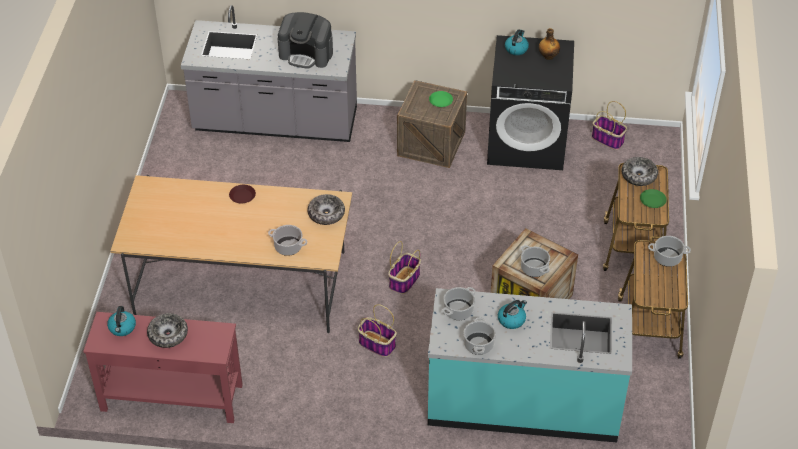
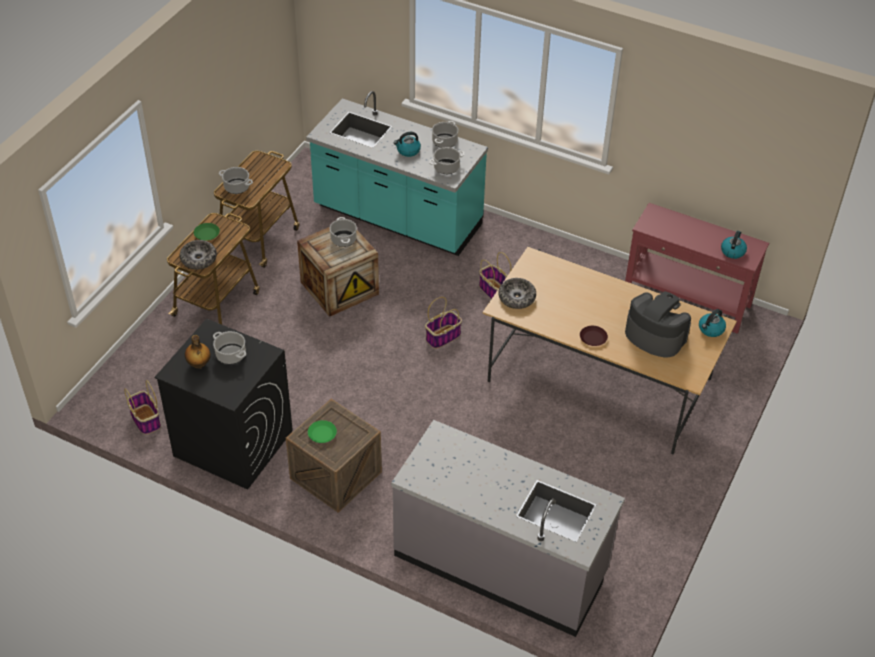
camera: 160 degrees left, 0 degrees up
(168, 334) = (693, 235): bowl -> none
(288, 247) = (564, 277): cooking pot -> cooking pot (230, 355)
(306, 54) = (466, 466): coffee machine -> coffee machine (654, 336)
(516, 49) = (226, 385): kettle -> kettle (711, 329)

